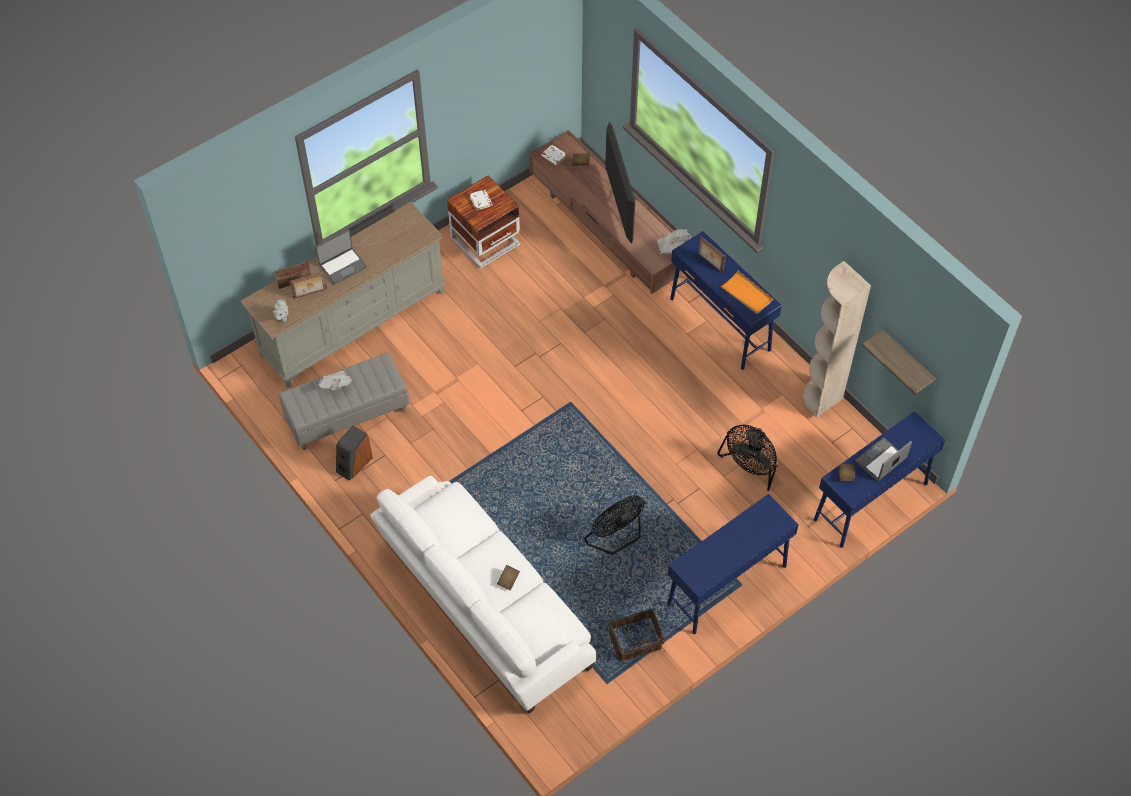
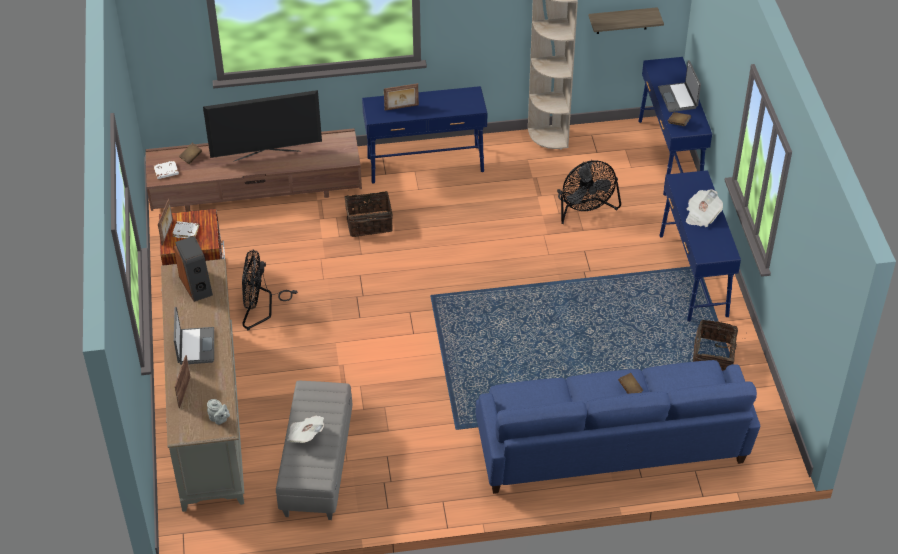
camera: 60 degrees left, 10 degrees down
(310, 294) = (208, 385): picture frame -> picture frame (167, 232)
(354, 464) = (379, 485): speaker -> speaker (196, 285)
(483, 607) = (611, 450): white sofa -> blue sofa
(618, 208) = (267, 155): television -> television turned 150 degrees clockwise
(622, 538) = (602, 322): black fan -> black fan (261, 304)
(623, 320) = (369, 223): none -> basket
(672, 247) = (340, 140): newspaper -> newspaper (701, 216)
(746, 294) = (452, 100): orange tray -> none

